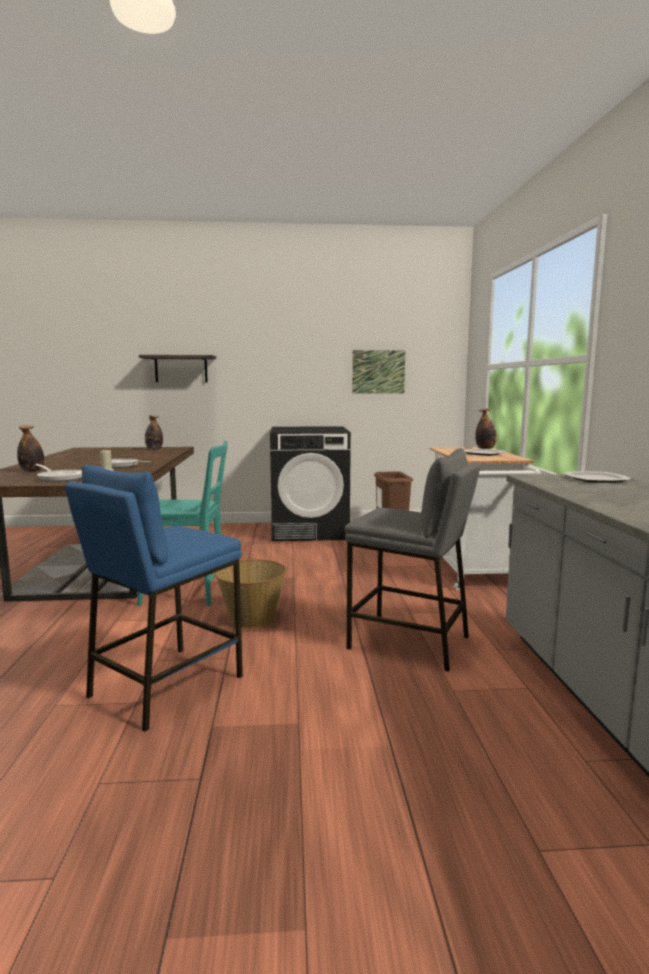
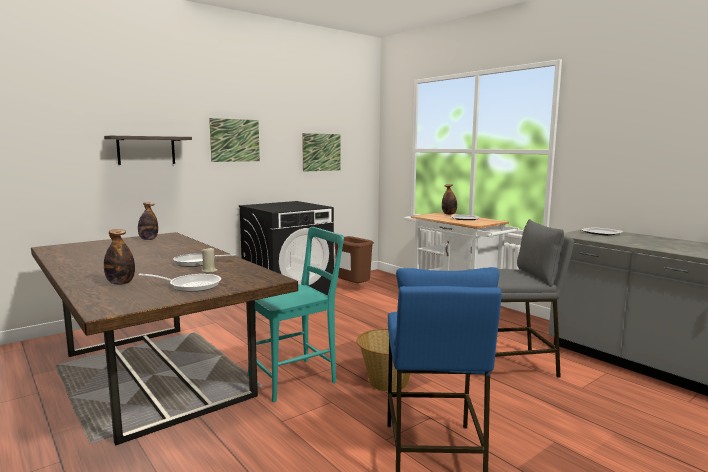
camera: 35 degrees left, 0 degrees up
(270, 359) = (235, 140): none -> picture

